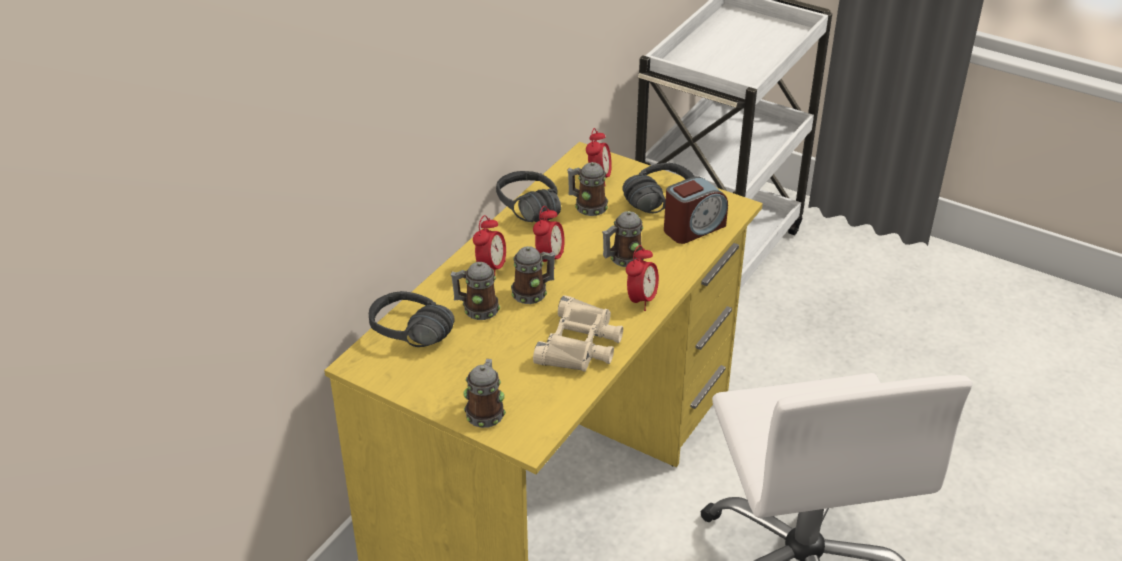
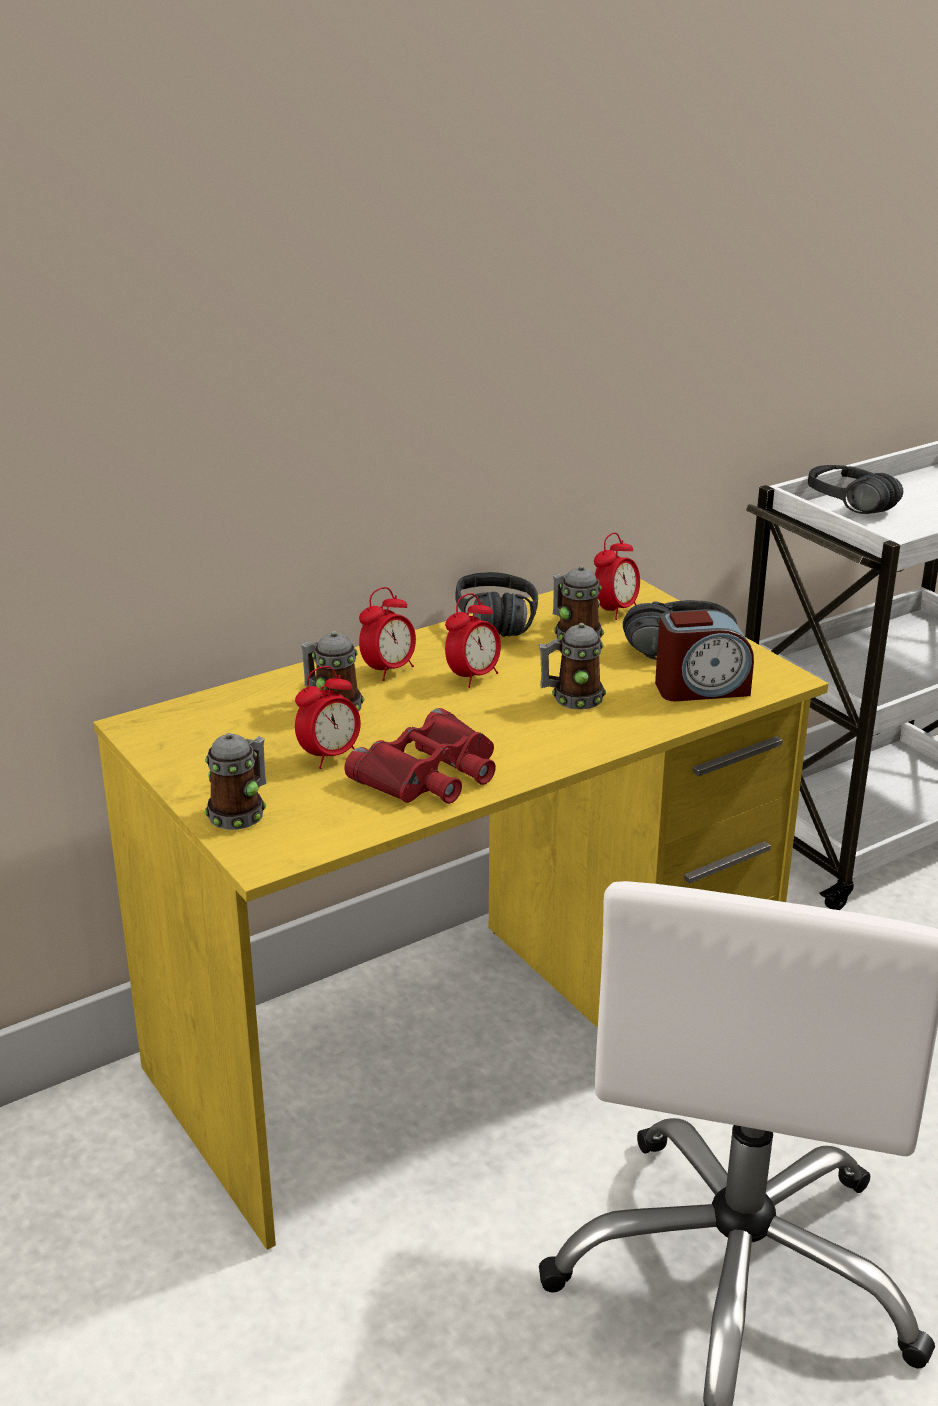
camera: 25 degrees right, 10 degrees down
(406, 340) = (215, 716): black headphones -> black headphones (843, 508)
(533, 292) = (419, 706): mug -> none
(580, 344) = (430, 774): beige binoculars -> red binoculars
(641, 300) = (557, 747): alarm clock -> alarm clock (330, 756)

